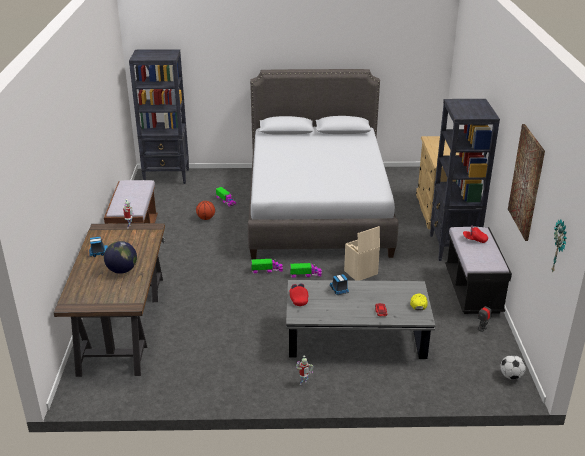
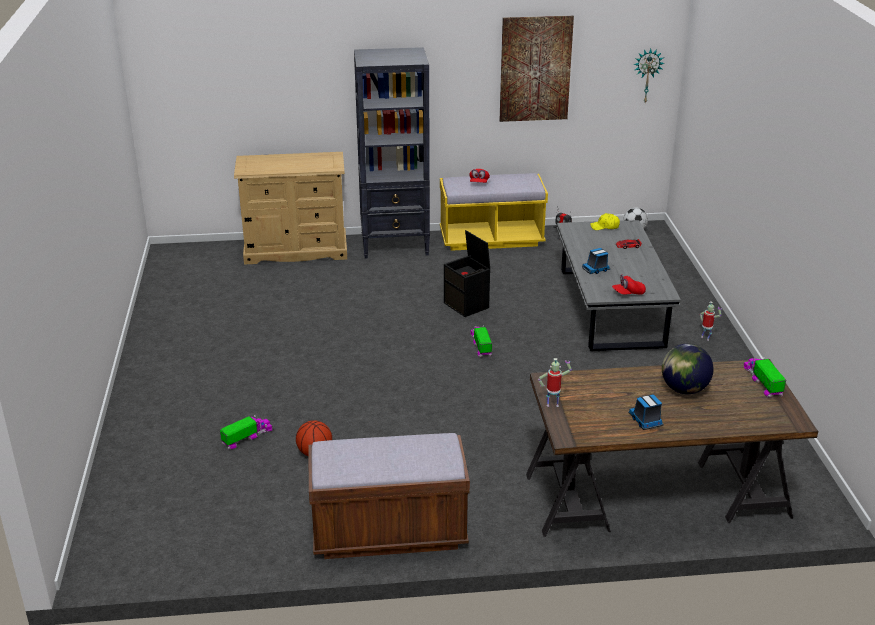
camera: 95 degrees left, 0 degrees up
(167, 177) = (120, 530): black bookcase -> none
(267, 270) = (476, 377): toy truck -> toy truck (762, 382)
(317, 209) = (284, 343): grey bed -> none
(360, 273) = (467, 305): beige storage box -> black storage box
(473, 291) = (491, 239): black bench -> yellow bench

